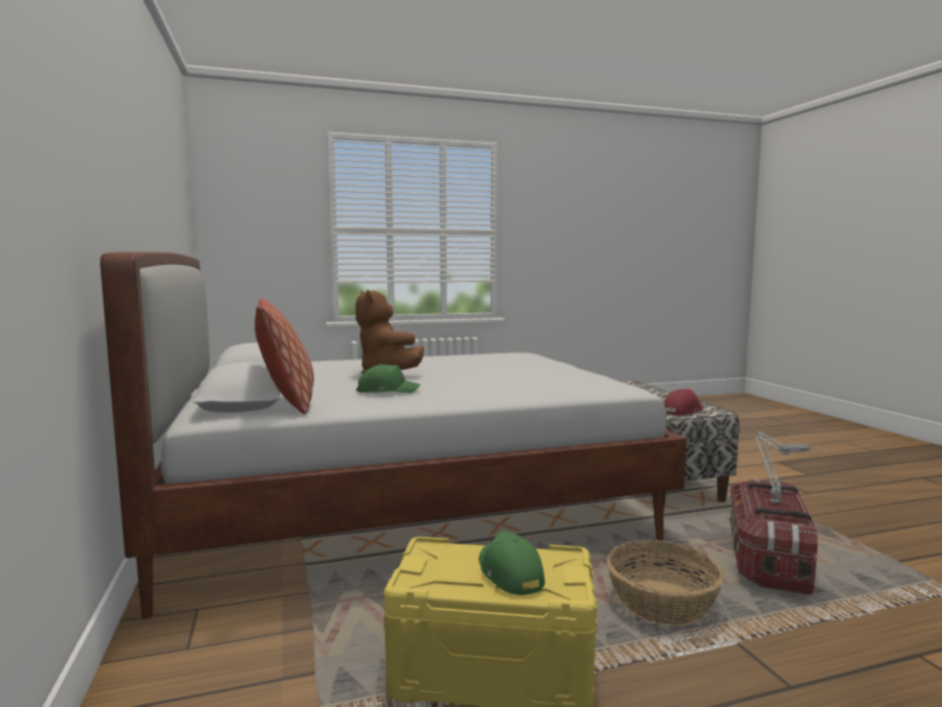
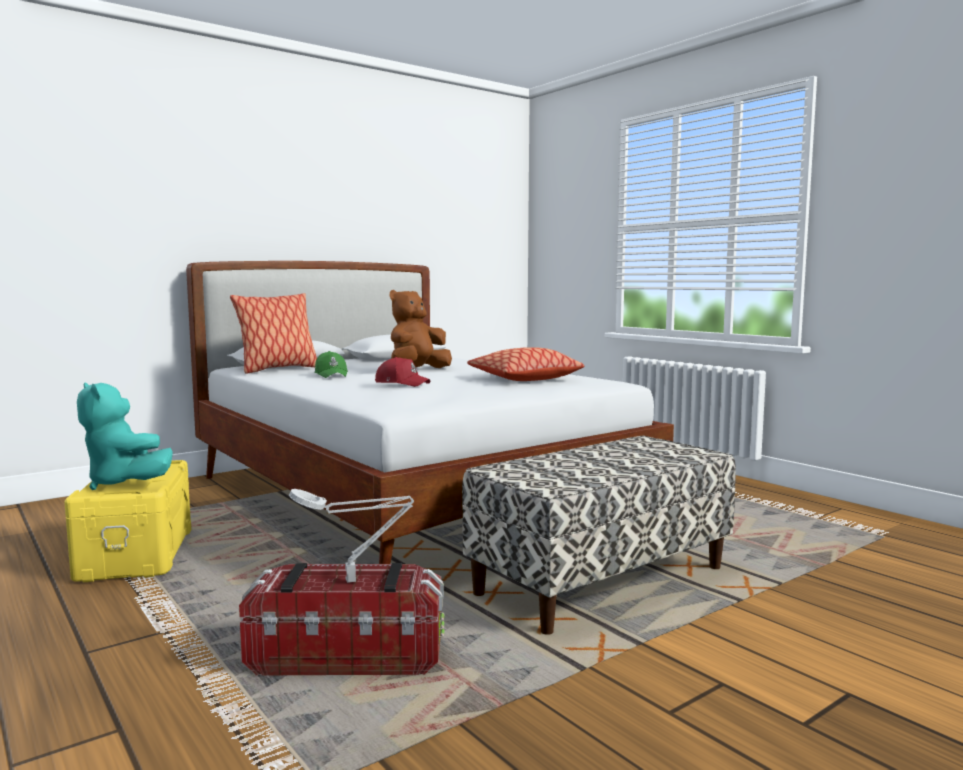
camera: 70 degrees right, 0 degrees up
(484, 361) = (523, 379): none -> pillow
(509, 574) = (124, 483): green cap -> turquoise plush toy
(661, 602) = (233, 600): basket -> none
(682, 411) = (529, 475): red cap -> red cap (402, 383)

